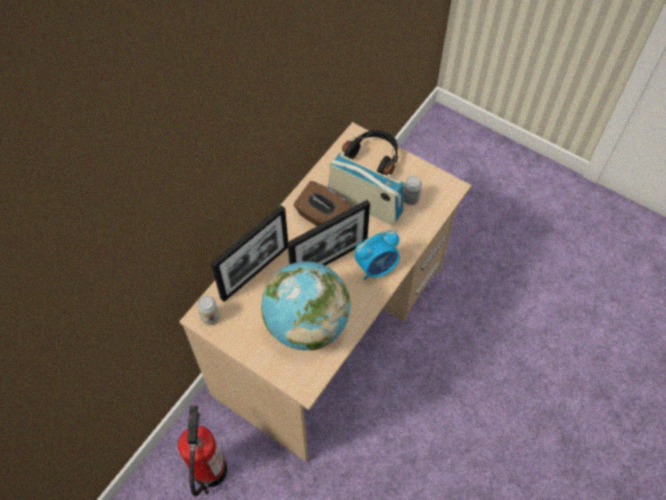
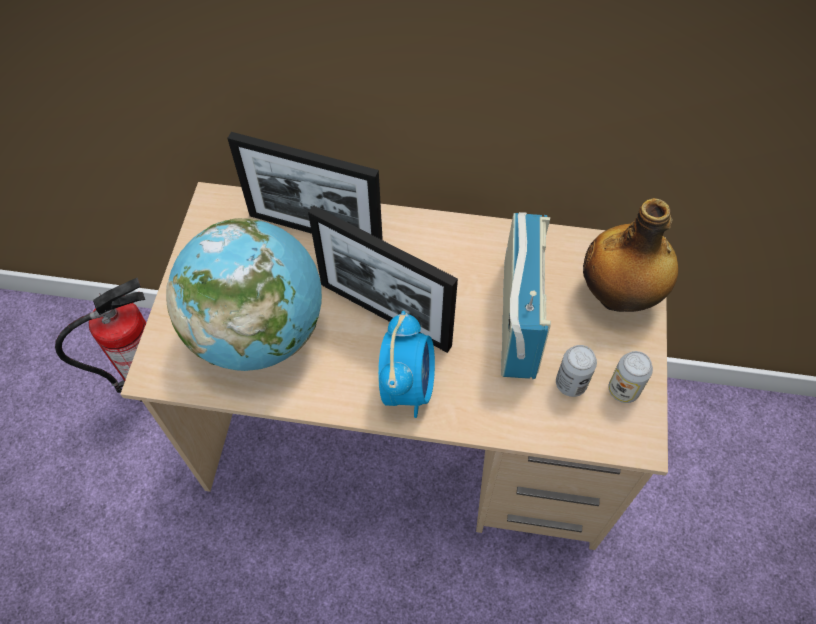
camera: 65 degrees right, 0 degrees up
(210, 318) = (218, 212): can -> can (623, 390)
(322, 217) = (456, 273): brown tissue box -> none
(374, 157) = (619, 295): black headphones -> bottle
(376, 267) = (408, 386): alarm clock -> alarm clock turned 120 degrees counterclockwise

